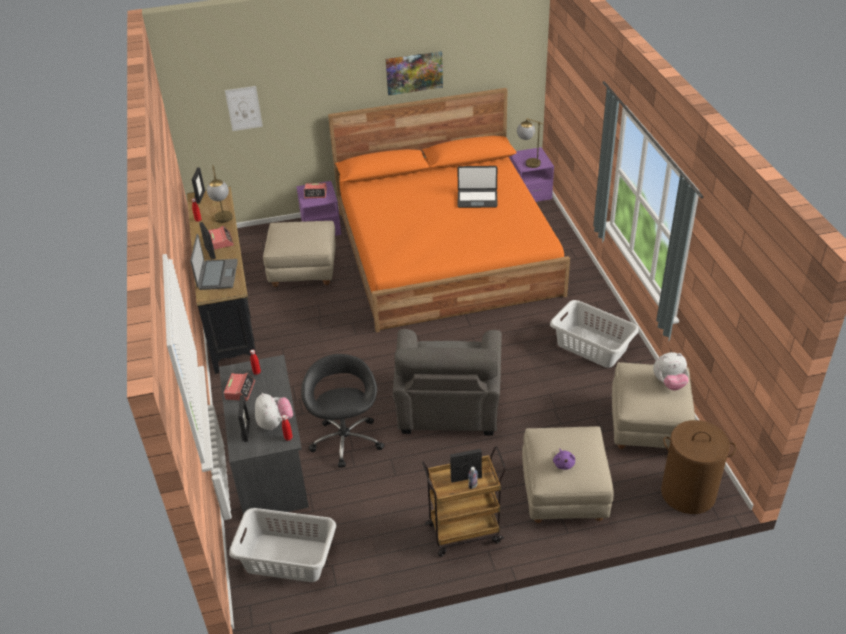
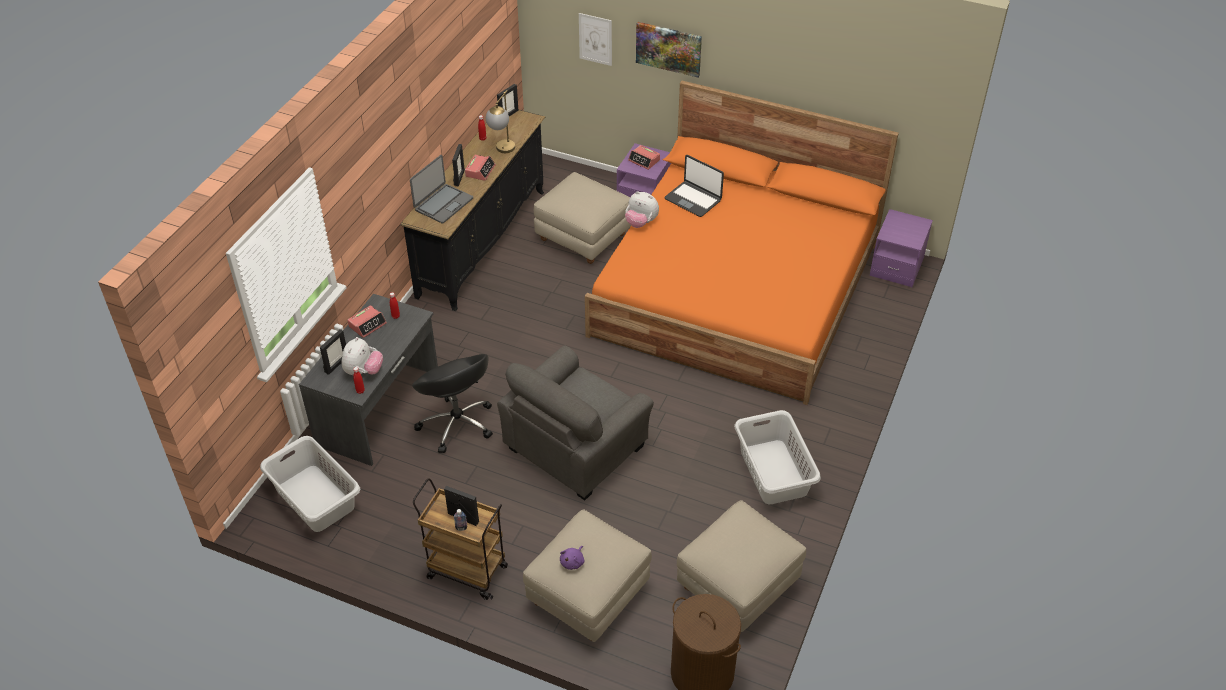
camera: 35 degrees right, 5 degrees up
(346, 440) = (457, 425): black office chair -> black office chair turned 120 degrees clockwise
(414, 72) = (790, 72): picture -> picture (668, 48)
(477, 199) = (780, 247): laptop -> laptop (693, 199)
(528, 162) = (896, 231): table lamp -> none
(669, 383) = (760, 551): plush toy -> plush toy (641, 223)

